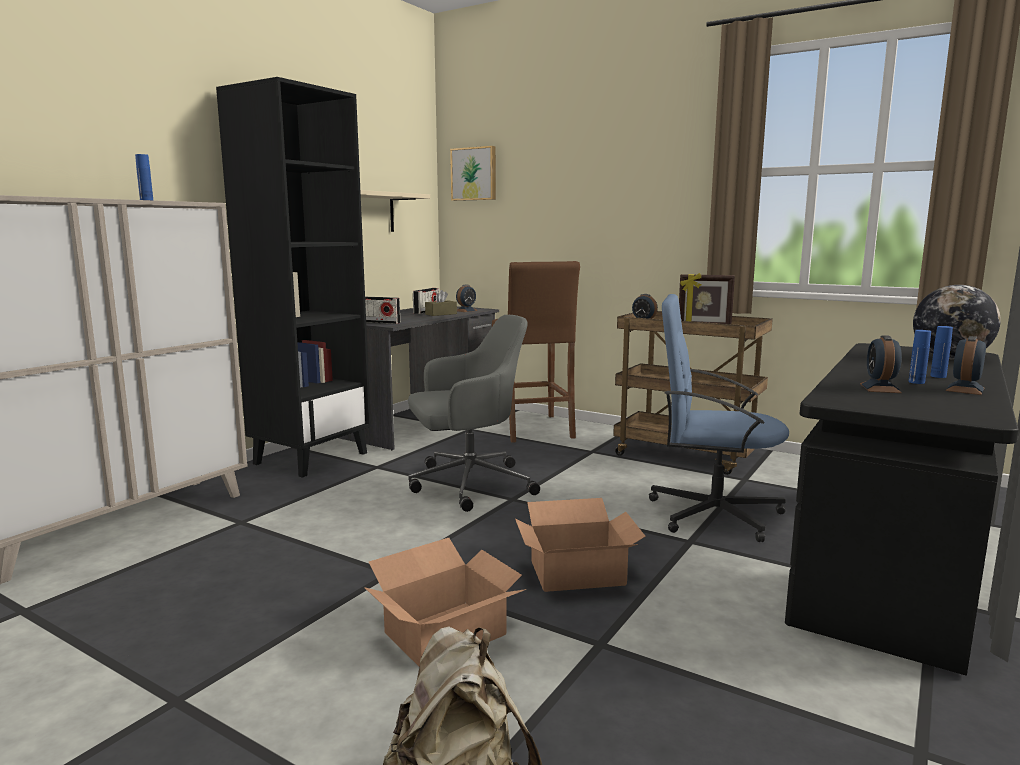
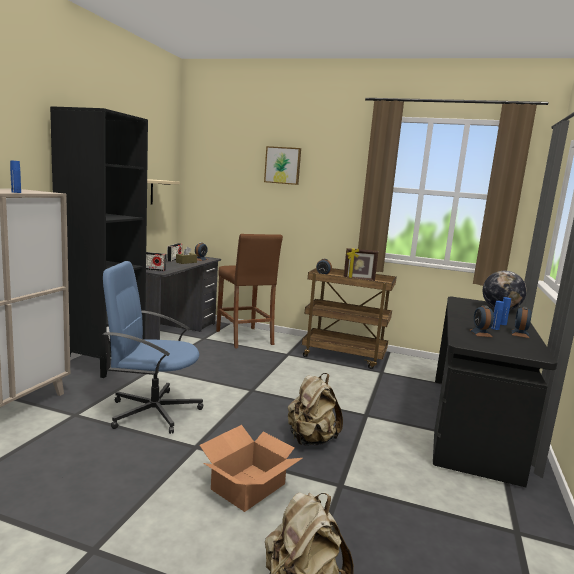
camera: 15 degrees left, 0 degrees up
(468, 484) = (219, 380): grey office chair -> none
(474, 174) = (206, 168): picture -> picture (283, 165)
(578, 573) = (311, 440): cardboard box -> beige backpack
(712, 513) = (371, 396): blue office chair -> blue office chair (153, 411)

